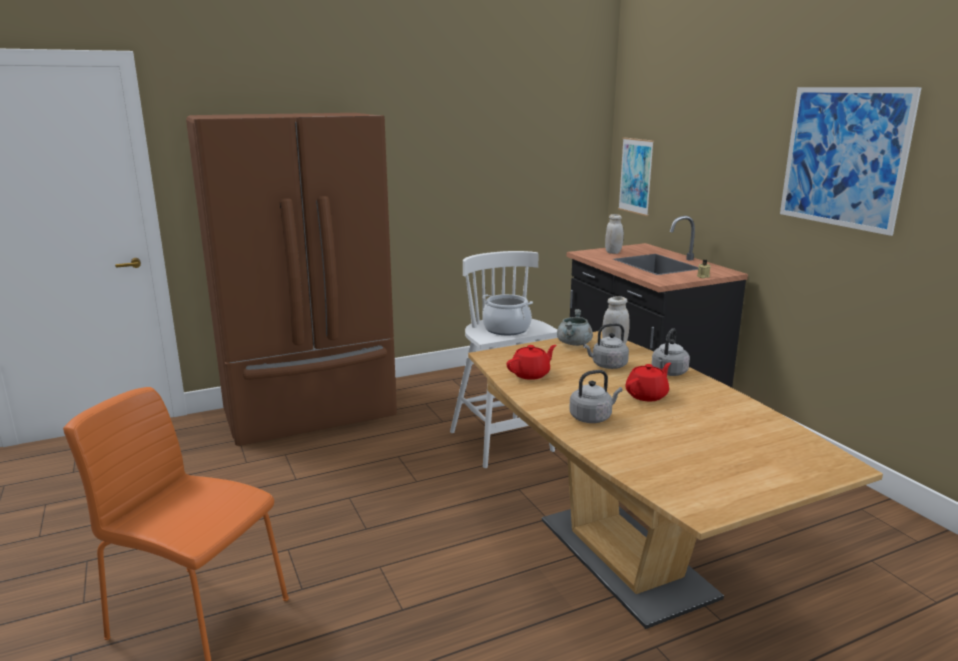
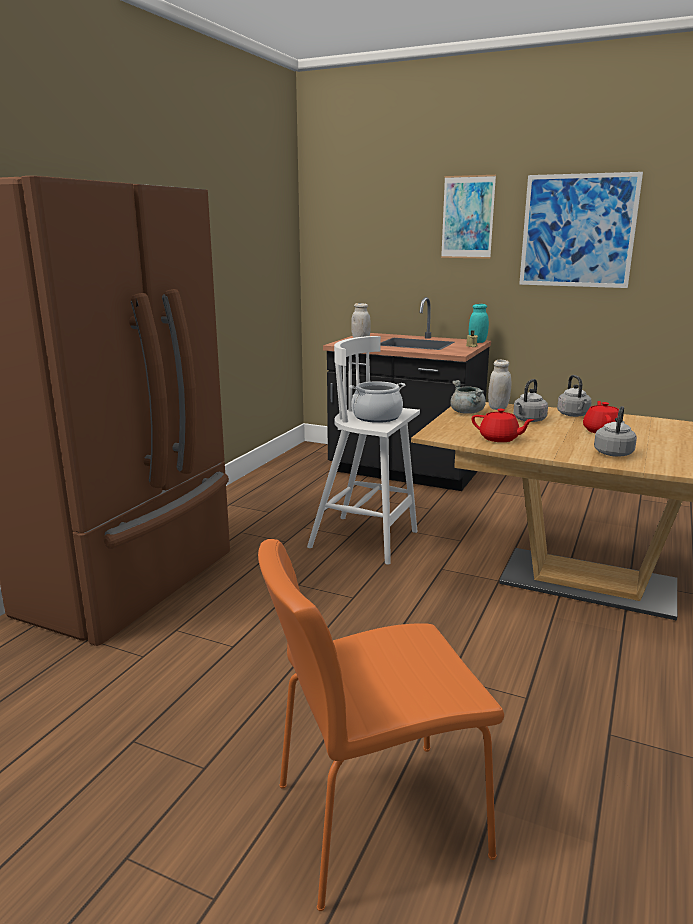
camera: 40 degrees left, 0 degrees up
(531, 374) = (499, 439): red teapot -> red teapot turned 105 degrees clockwise
(636, 176) = (339, 269): picture -> picture (467, 217)
(725, 273) = (477, 342): none -> turquoise jar

